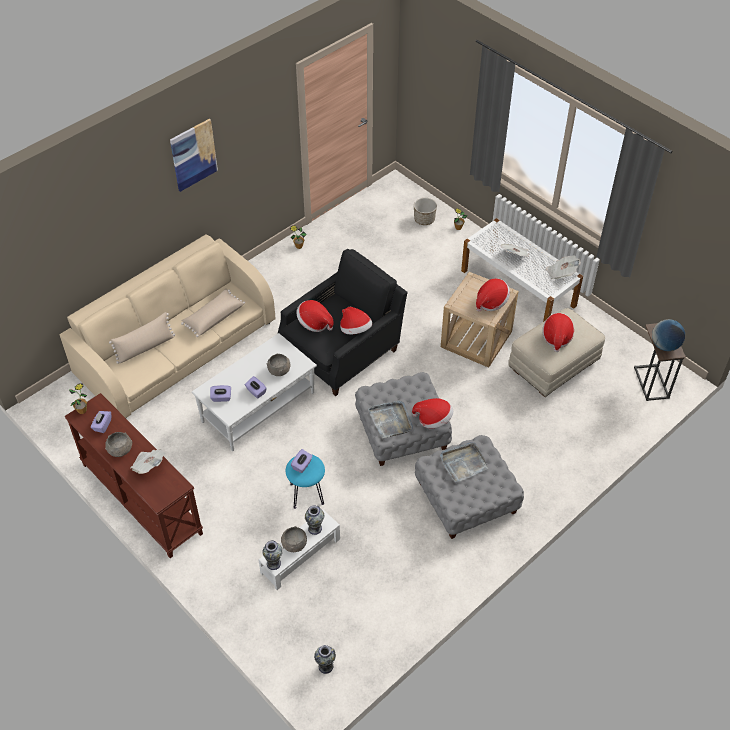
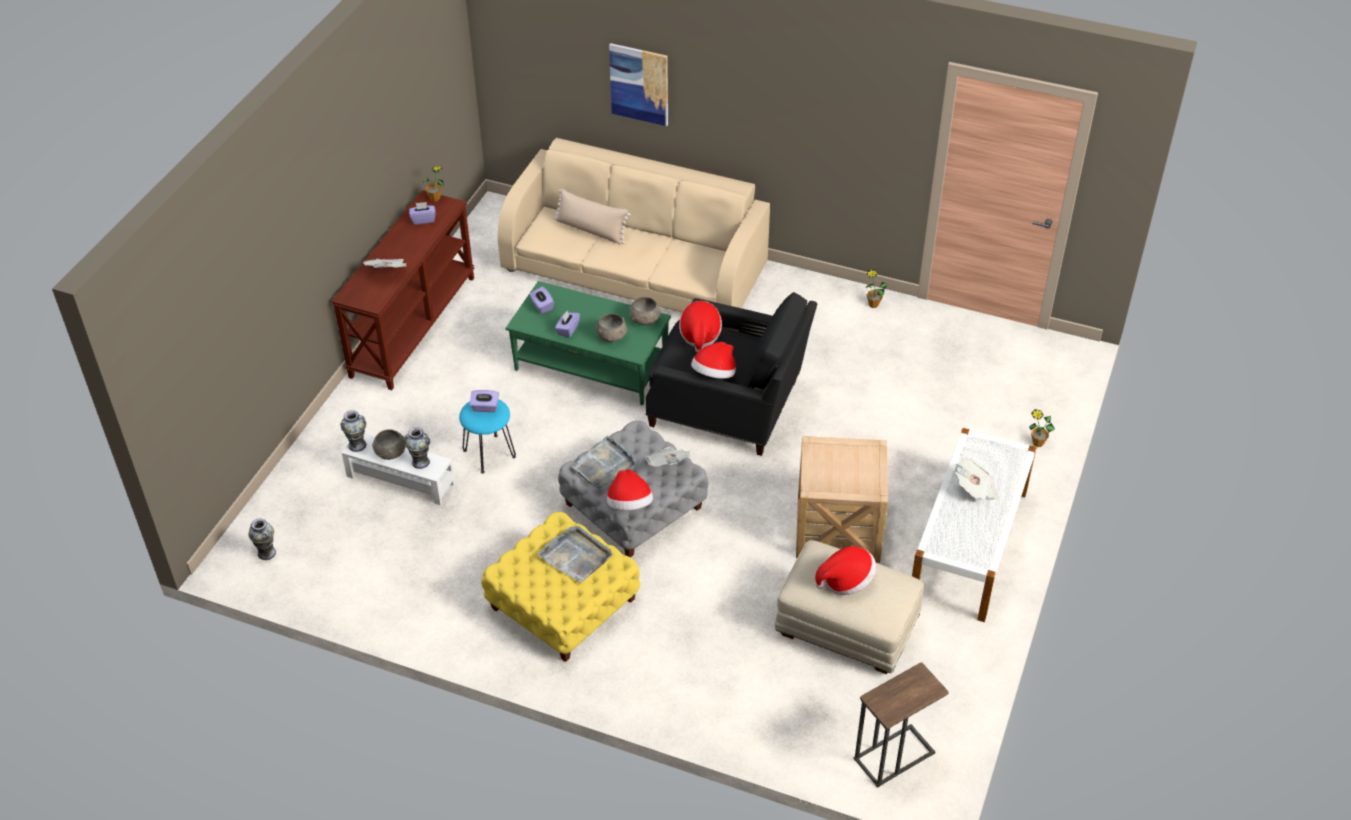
camera: 65 degrees right, 5 degrees down
(120, 450) = (398, 244): grey bowl -> grey bowl (645, 320)
(193, 154) = (764, 72): picture -> picture (639, 84)
(213, 317) = (671, 263): beige pillow -> none
(259, 407) = (591, 367): white coffee table -> green coffee table
(424, 219) = (1023, 403): planter -> none
(466, 497) = (563, 603): grey ottoman -> yellow ottoman
(491, 302) = (845, 480): hat -> none
(561, 273) = (979, 550): newspaper -> newspaper (667, 464)
(665, 345) = (893, 696): globe -> none

